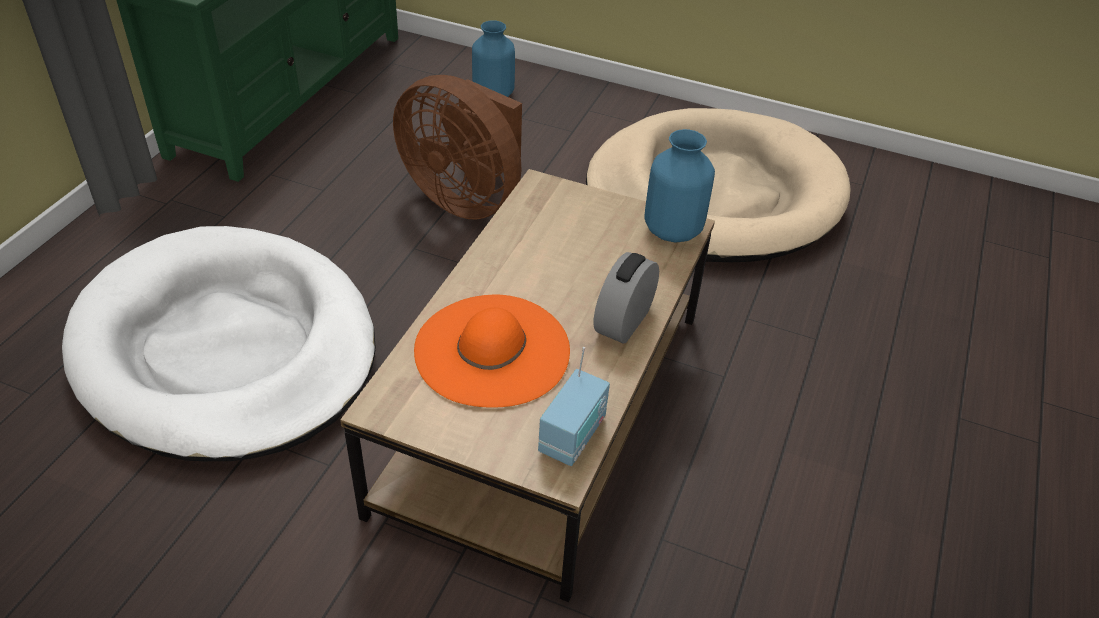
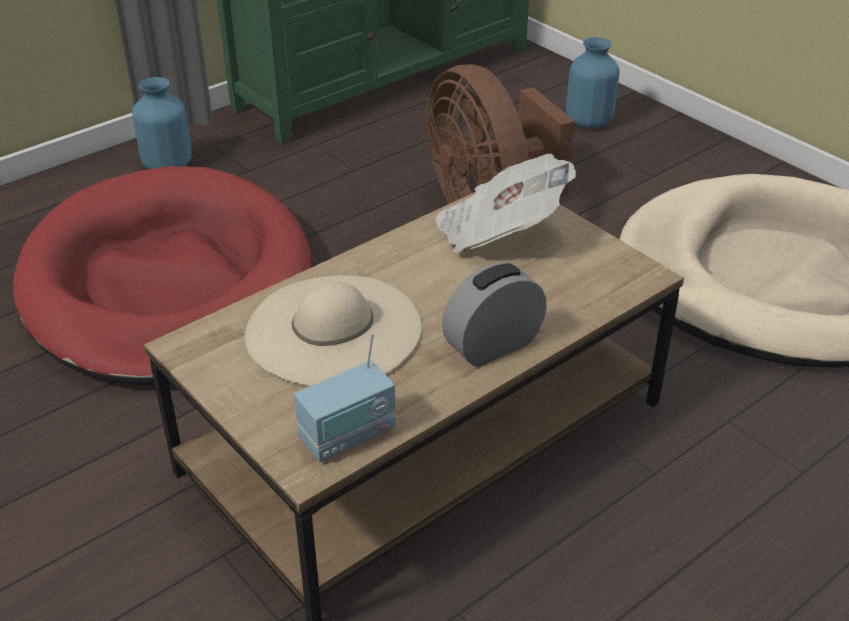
camera: 30 degrees right, 5 degrees down
(227, 349) = (168, 284): white dog bed -> red dog bed
(492, 350) = (333, 330): orange hat -> beige hat
(557, 222) = (499, 232): none -> newspaper
(672, 231) = (623, 274): blue vase -> blue vase (167, 166)

